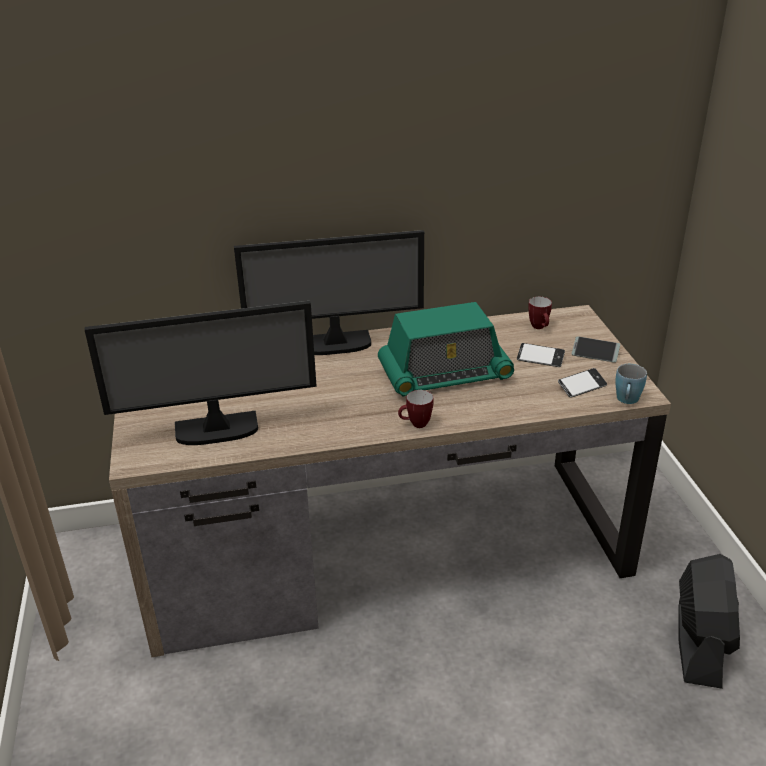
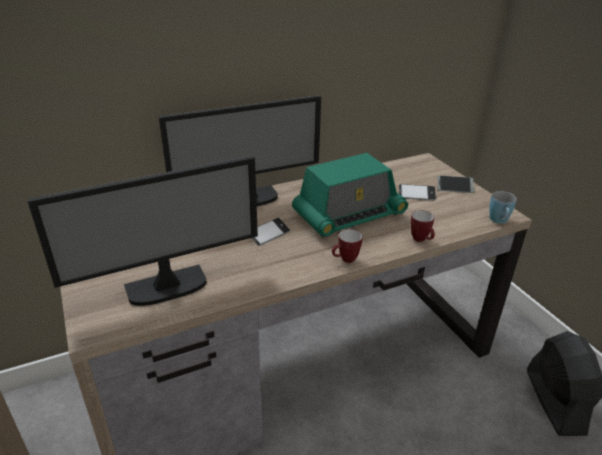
camera: 15 degrees left, 0 degrees up
(540, 328) = (403, 172): mug -> mug (421, 240)
(582, 386) = (459, 213): phone -> phone (268, 234)

